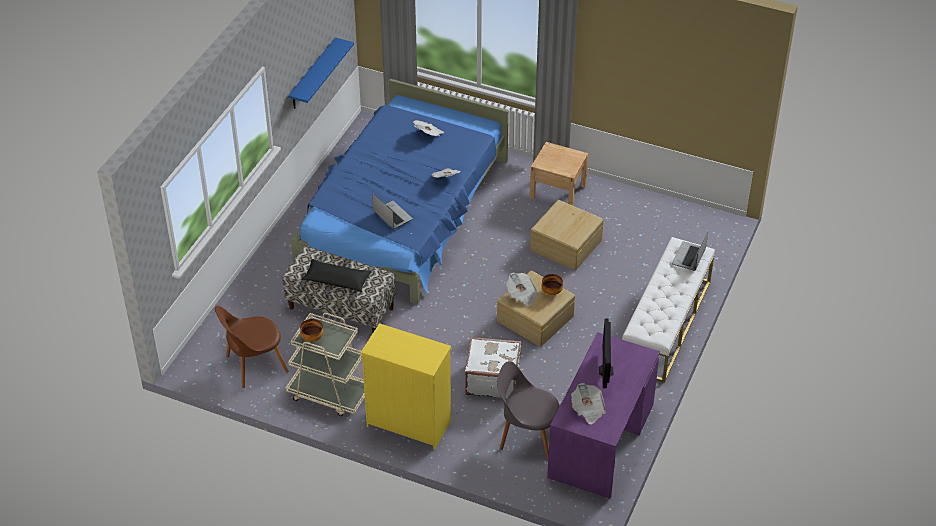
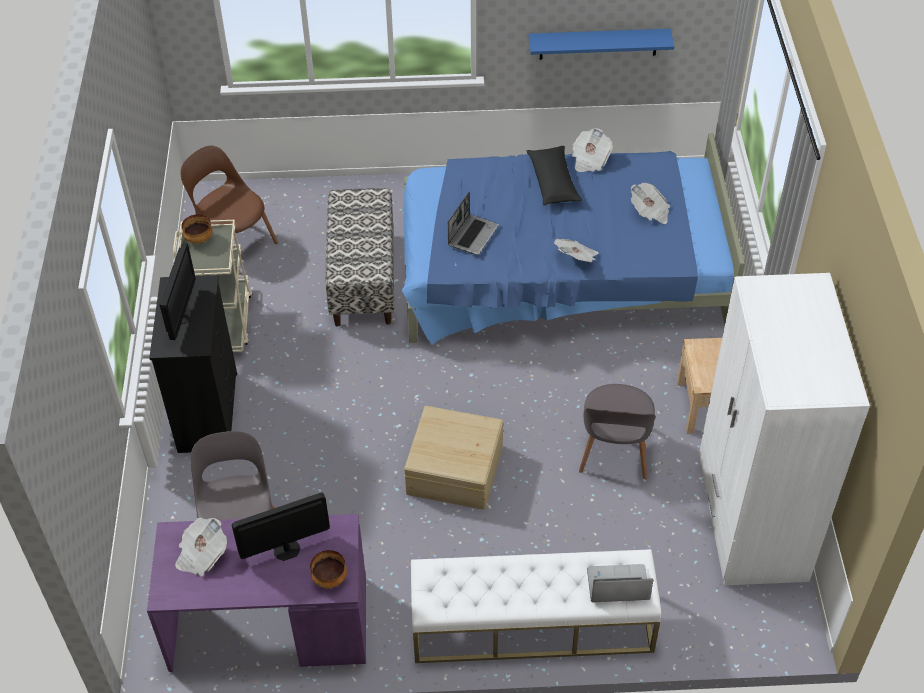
camera: 65 degrees right, 5 degrees up
(337, 280) = (347, 237): black pillow -> black pillow (553, 182)
(405, 350) = (182, 315): none -> monitor
(408, 423) = (209, 411): yellow dresser -> black dresser
(492, 379) = (321, 465): white suitcase -> none
(522, 295) = (448, 427): newspaper -> newspaper (589, 160)
(551, 292) = (473, 456): bowl -> bowl (330, 578)
(565, 245) = (614, 451): beige storage box -> grey chair
(646, 210) = (750, 519): none -> white wardrobe

